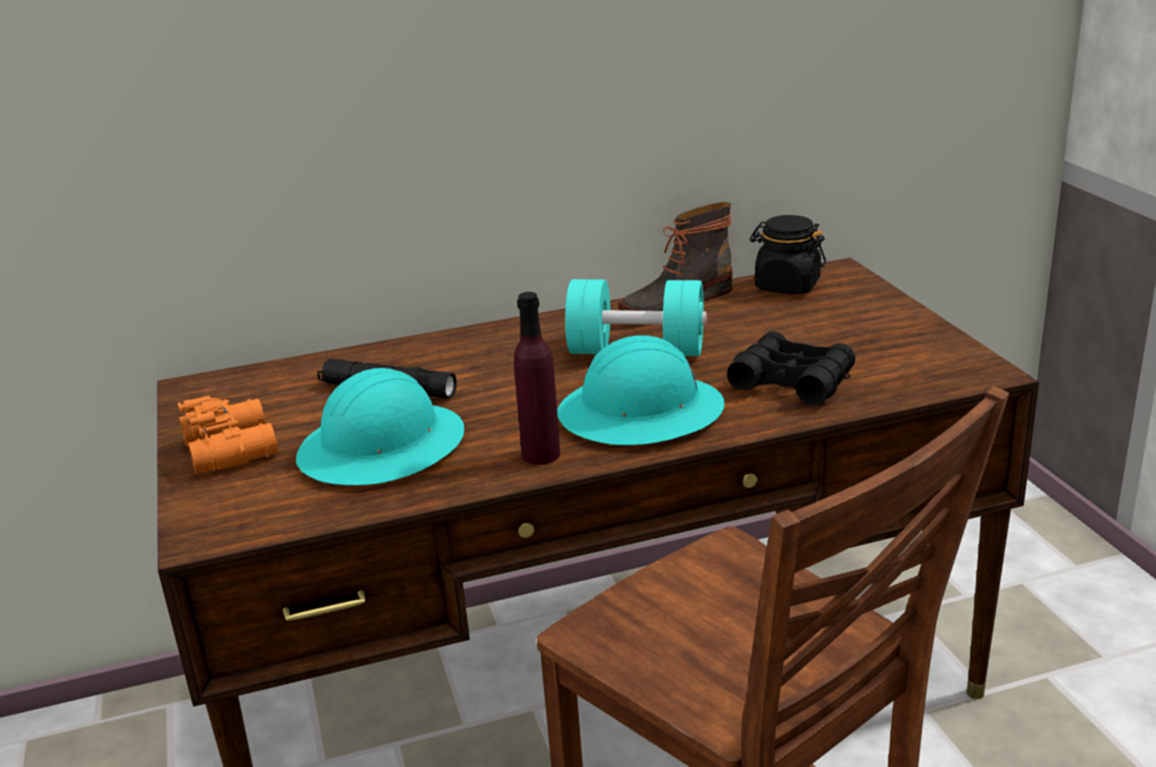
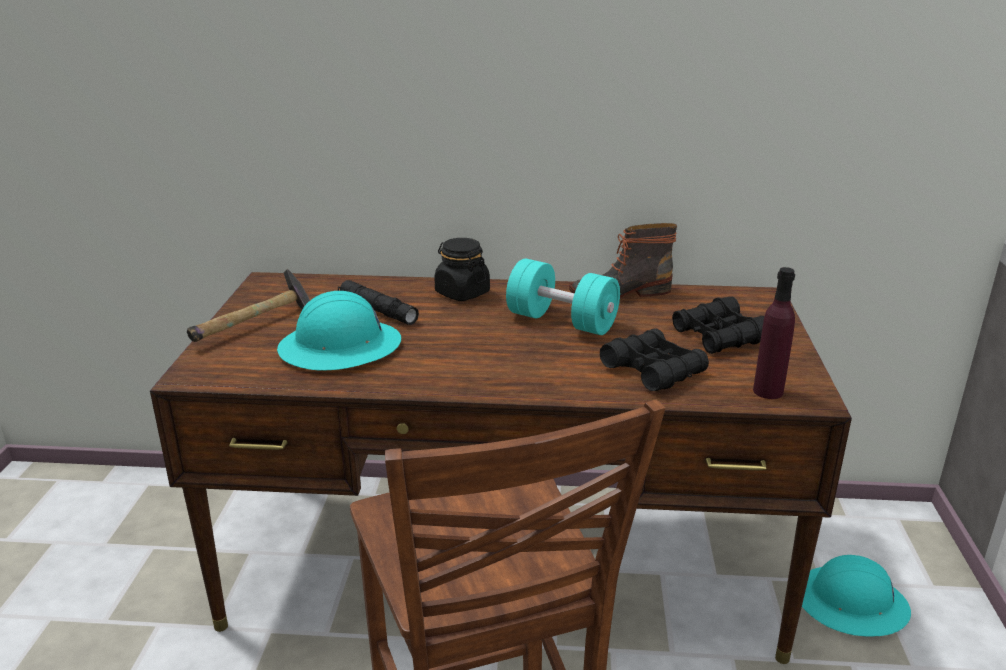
camera: 20 degrees right, 0 degrees up
(233, 448) = (255, 325): orange binoculars -> hammer
(541, 454) = (434, 378): purple bottle -> purple bottle (768, 391)
(641, 414) = (525, 366): turquoise hard hat -> turquoise hard hat (851, 604)
(787, 285) = (713, 298): black jar -> black jar (462, 293)
(830, 327) = (719, 336): none -> black binoculars

